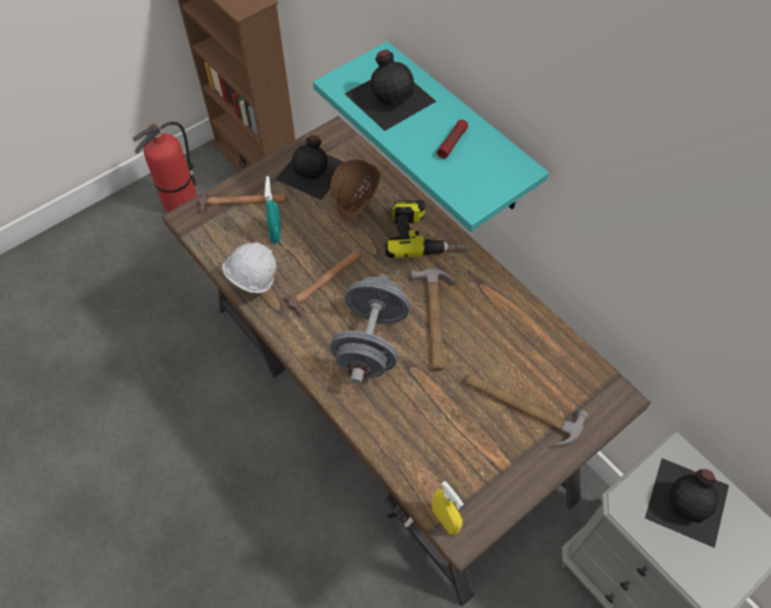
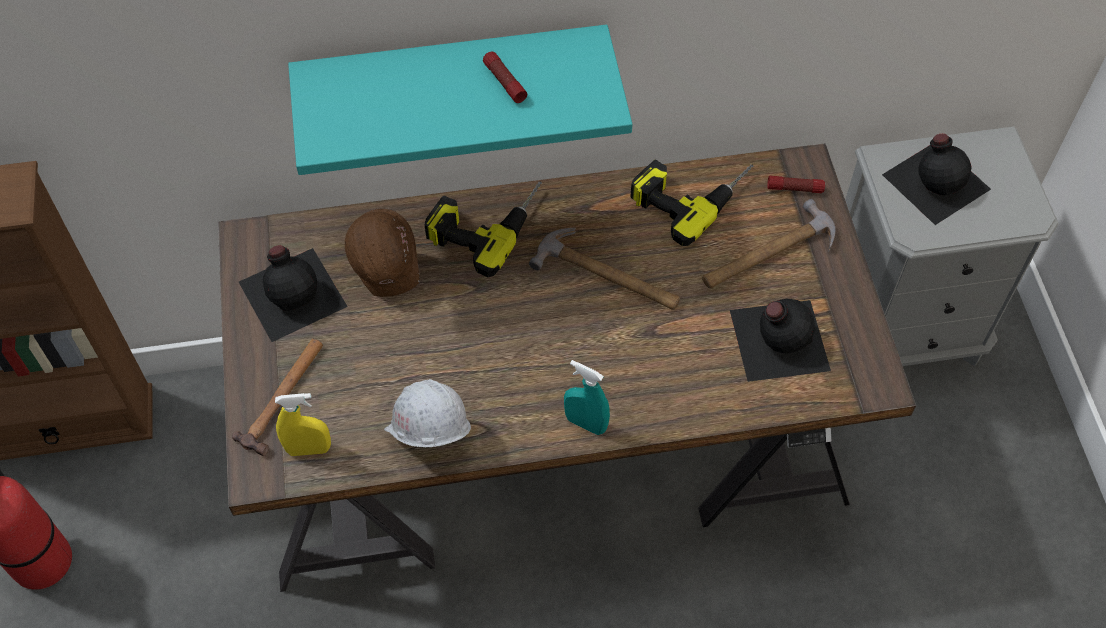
camera: 60 degrees left, 0 degrees up
(276, 233) = (364, 380): turquoise spray bottle -> turquoise spray bottle (585, 423)
(326, 282) = (479, 360): hammer -> none
(371, 343) = (598, 354): grey dumbbell -> none
(390, 96) = (386, 102): black bottle -> black bottle (777, 339)
(445, 520) = (856, 391): yellow spray bottle -> yellow spray bottle (309, 449)
(538, 335) = (690, 192): none -> power drill
(593, 399) = (795, 188): none -> flashlight

